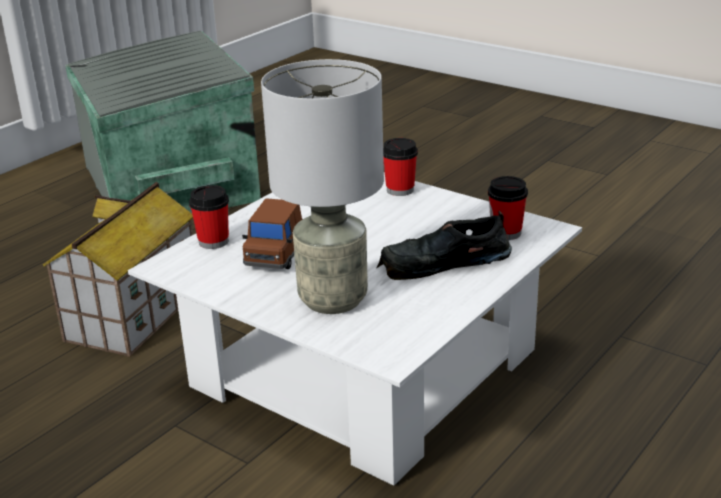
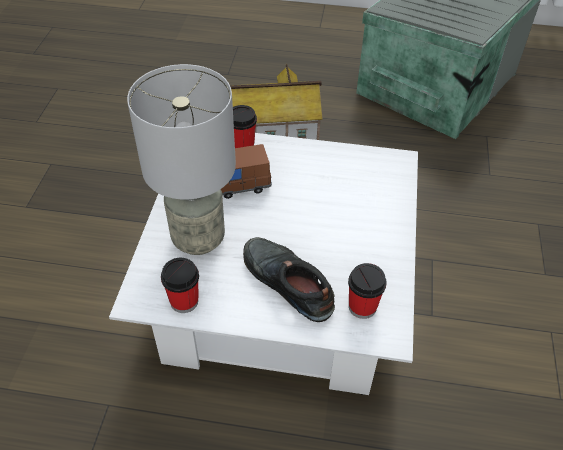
camera: 60 degrees right, 20 degrees up
(400, 190) = (391, 211): cup -> cup (184, 301)

